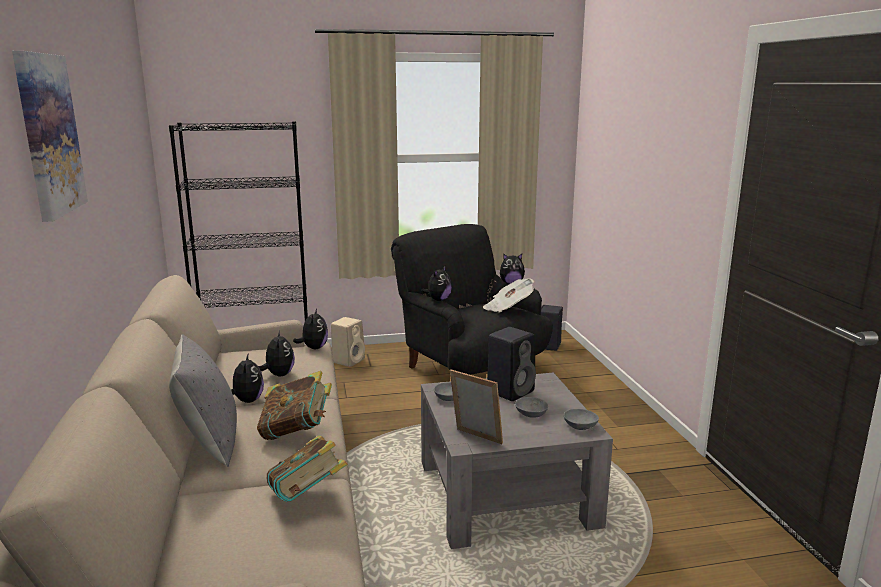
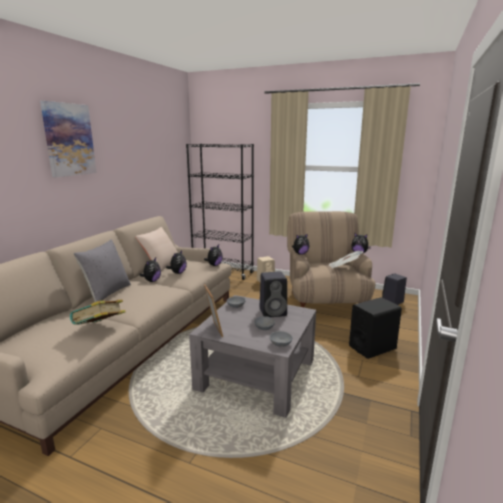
camera: 35 degrees right, 0 degrees up
(221, 368) = (161, 264): none -> beige pillow
(296, 432) = (142, 299): book -> none
(470, 368) = (325, 302): black armchair -> beige armchair
(592, 409) = (372, 347): none -> black speaker

